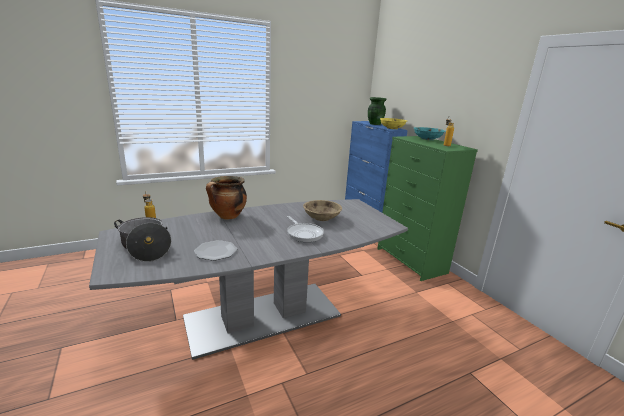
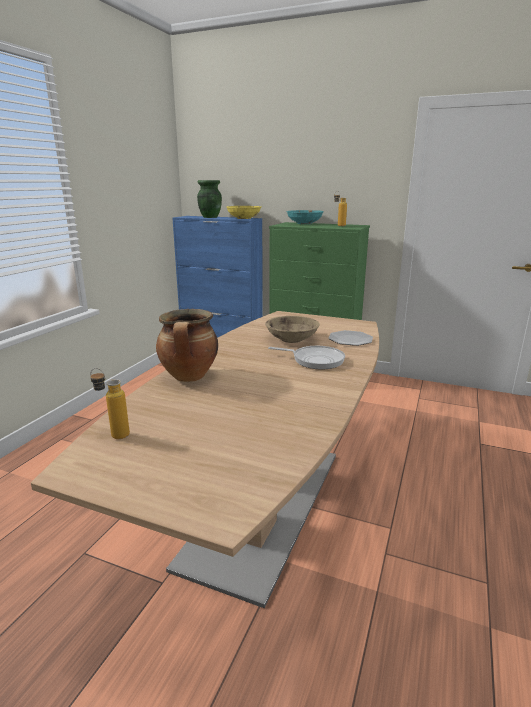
camera: 40 degrees left, 0 degrees up
(145, 248) = (180, 460): cooking pot -> none
(216, 251) = (279, 417): plate -> plate (350, 339)
(264, 316) = (266, 504): grey dining table -> brown dining table

